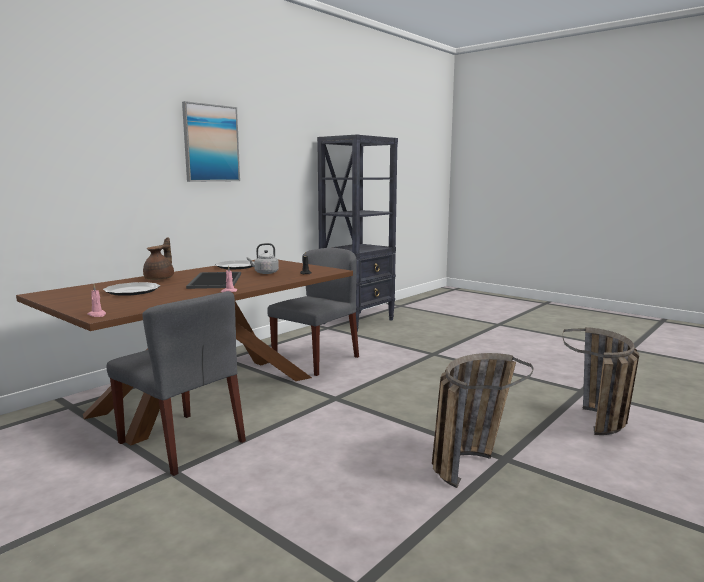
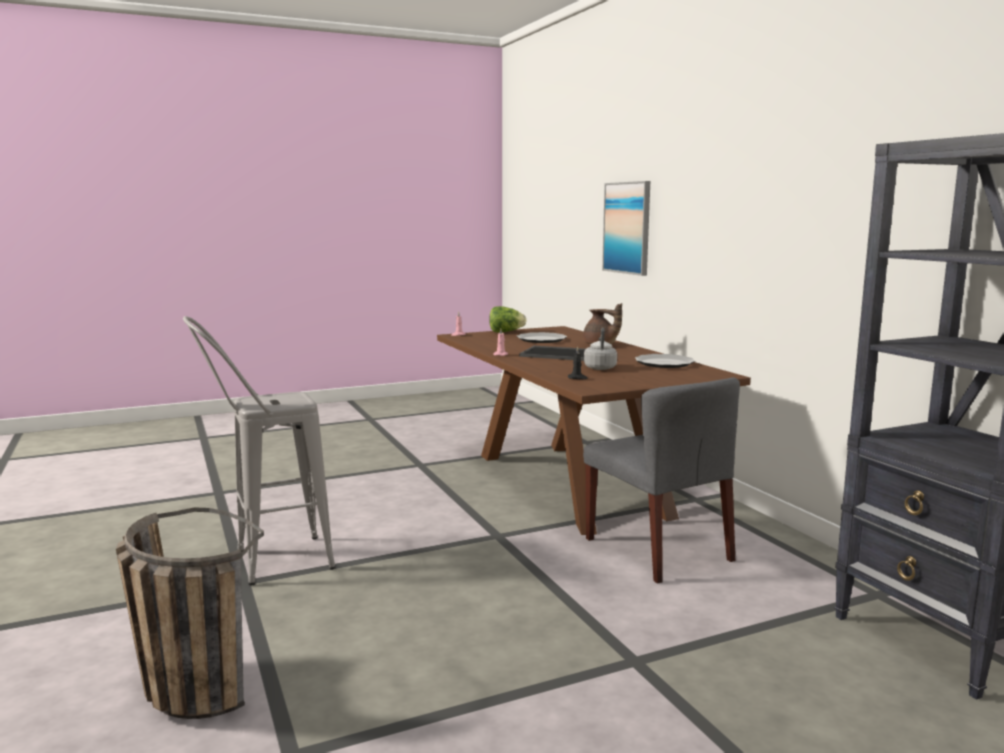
camera: 115 degrees right, 0 degrees up
(72, 304) = (506, 332): none -> lettuce
(182, 442) = (466, 469): grey chair -> none
(211, 143) = (757, 186): picture -> picture (627, 228)
(471, 462) = (266, 563): basket -> grey stool

